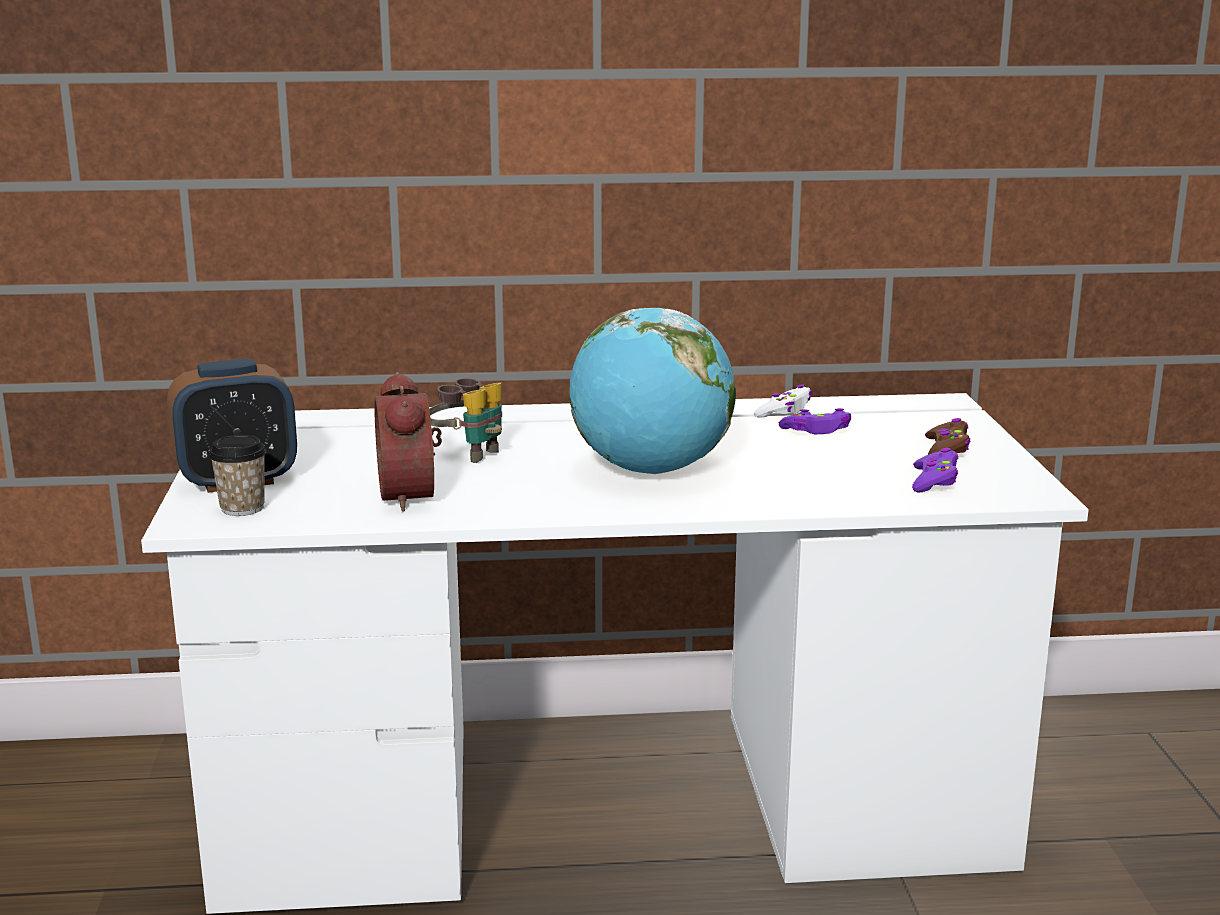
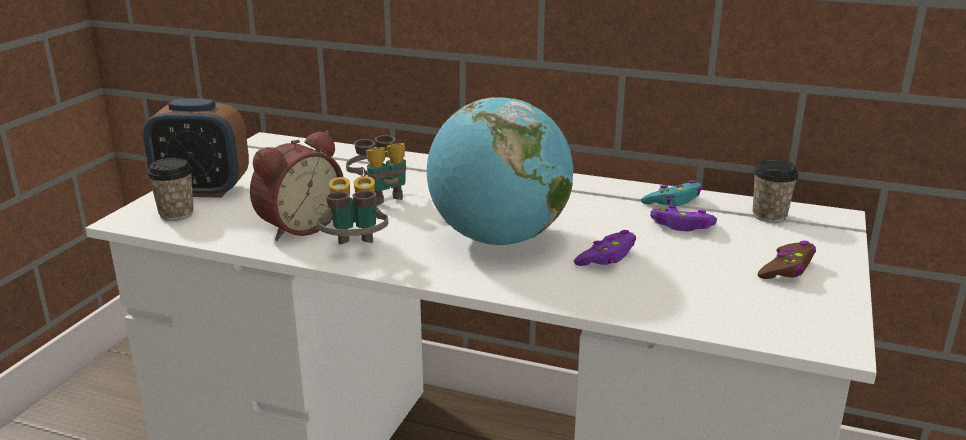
camera: 25 degrees right, 5 degrees up
(413, 495) = (298, 226): alarm clock -> alarm clock turned 150 degrees counterclockwise
(511, 505) = (355, 250): none -> binoculars
(784, 411) = (673, 201): white game controller -> turquoise game controller
(887, 409) = (769, 216): none -> cup
(934, 481) = (740, 302): purple game controller -> purple game controller (606, 257)

